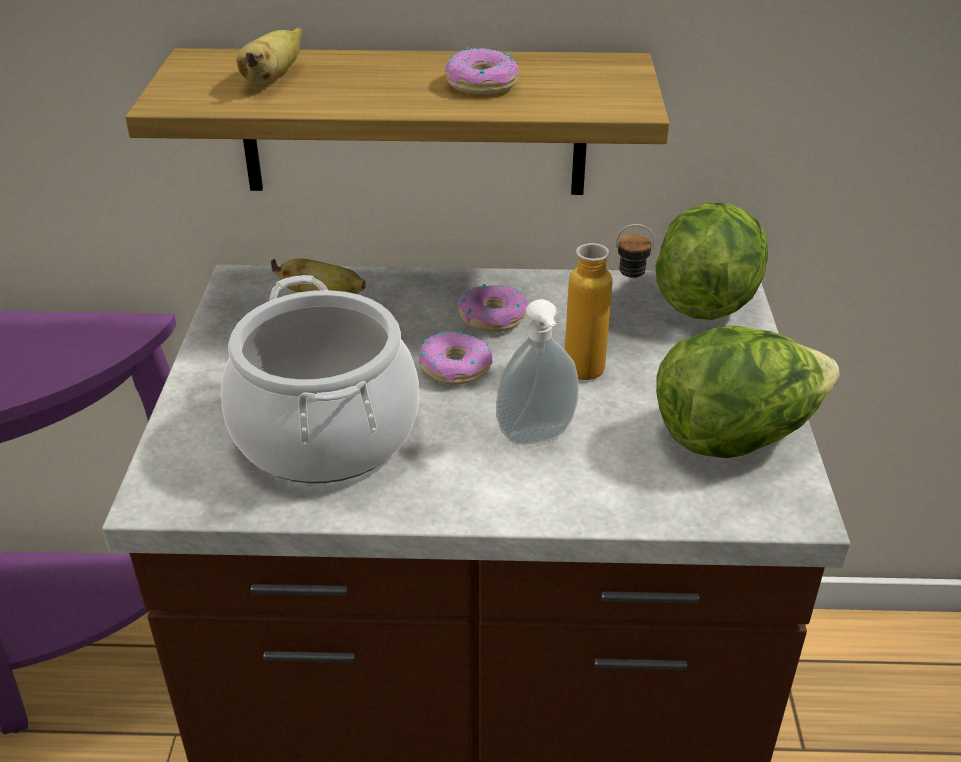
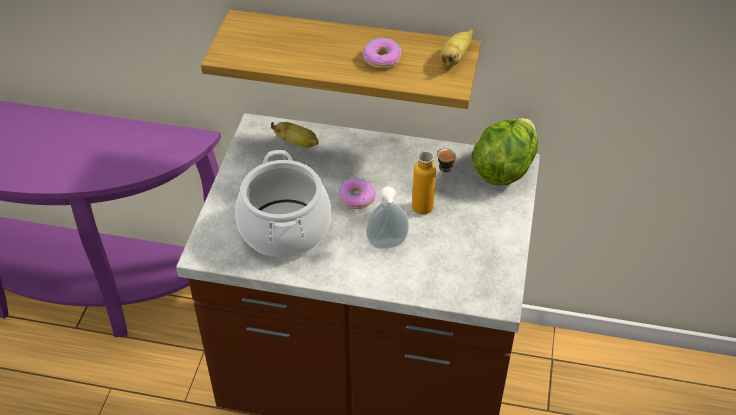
camera: 10 degrees right, 10 degrees up
(272, 78) = (276, 42): banana -> banana (455, 58)
(492, 317) = (384, 167): donut -> none
(735, 436) = (486, 257): lettuce -> none

